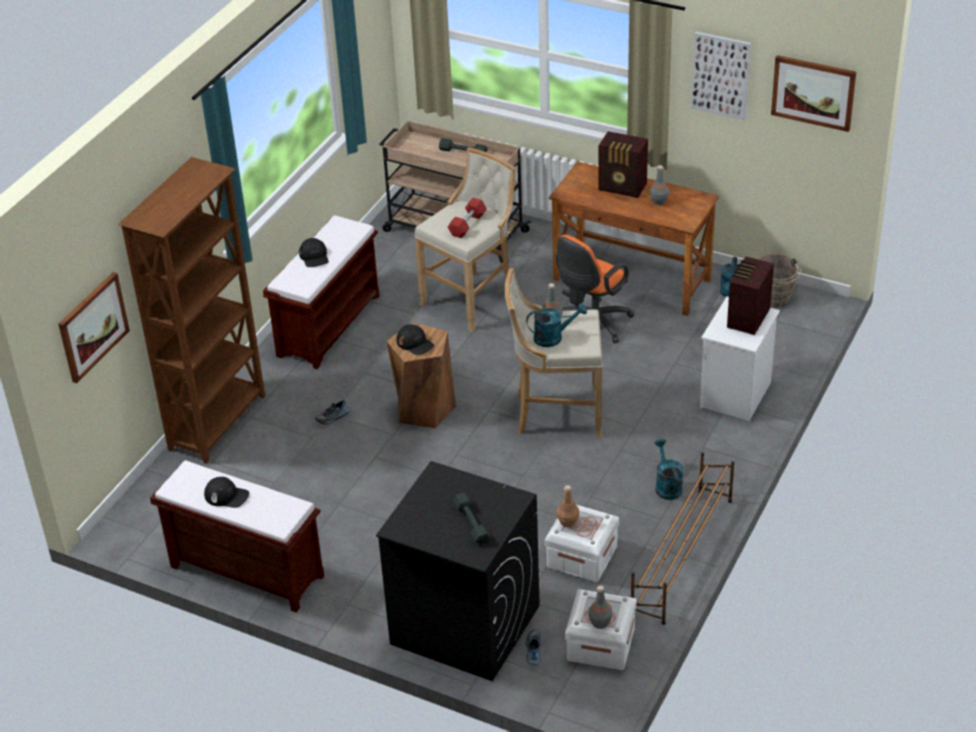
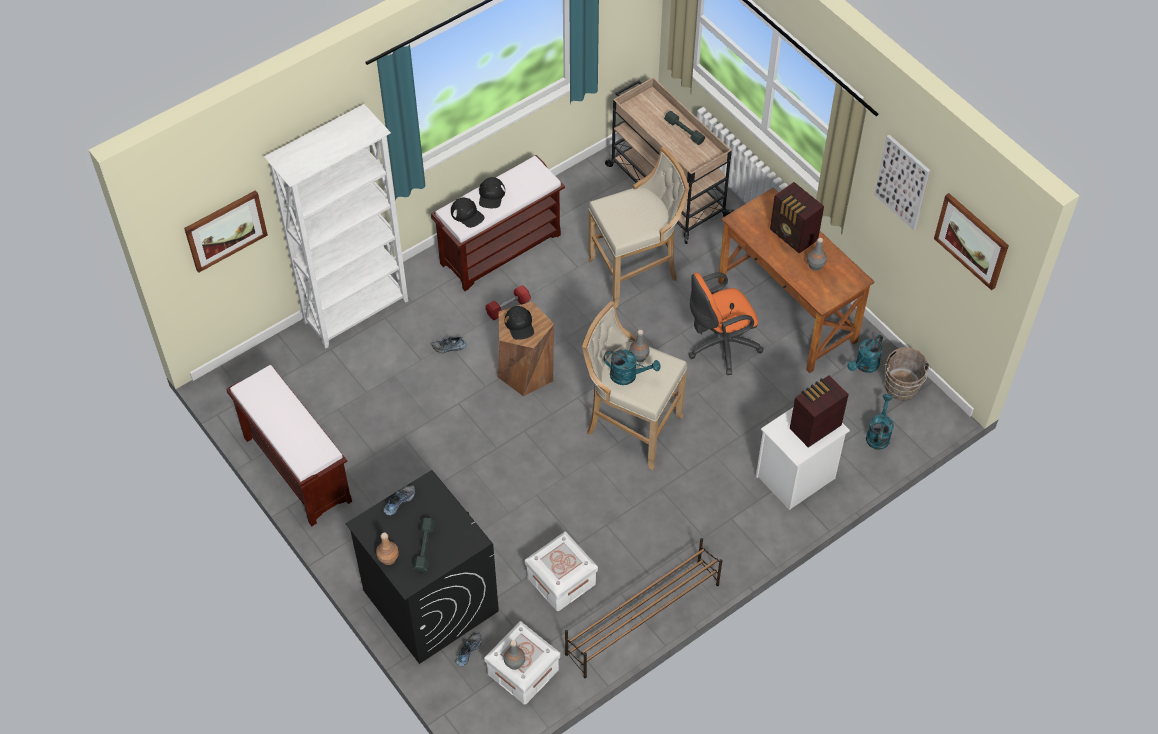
camera: 25 degrees right, 15 degrees up
(219, 422) = (357, 312): brown bookcase -> white bookcase
(227, 496) = (280, 416): black cap -> black cap (467, 214)
(417, 497) = (399, 501): none -> shoe
(467, 225) = (634, 218): red dumbbell -> red dumbbell (508, 307)
(568, 521) = (551, 552): brown bottle -> brown bottle (388, 558)
(667, 485) = (675, 543): turquoise watering can -> turquoise watering can (878, 434)

